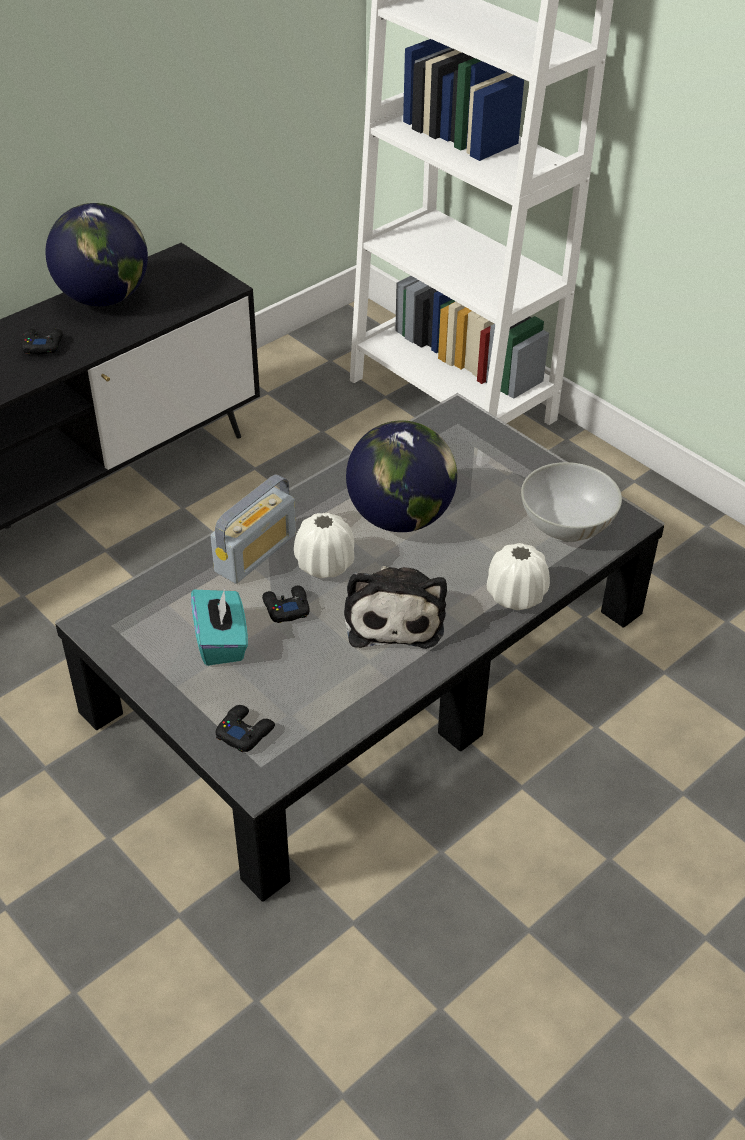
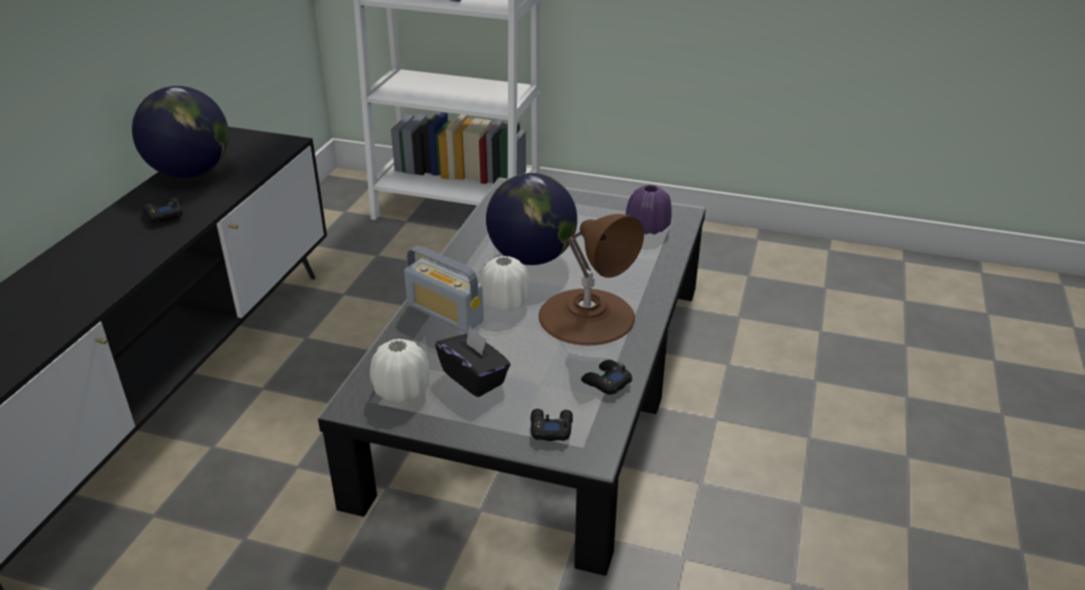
camera: 30 degrees left, 10 degrees down
(221, 642) = (474, 378): turquoise tissue box -> black tissue box
(256, 553) = (445, 313): radio -> radio turned 120 degrees clockwise
(286, 608) = (502, 339): black game controller -> black game controller (606, 382)
(394, 616) = (587, 316): plush toy -> brown table lamp
(516, 595) = (656, 275): white vase -> white vase (402, 390)
(566, 526) = (647, 227): white bowl -> purple vase

